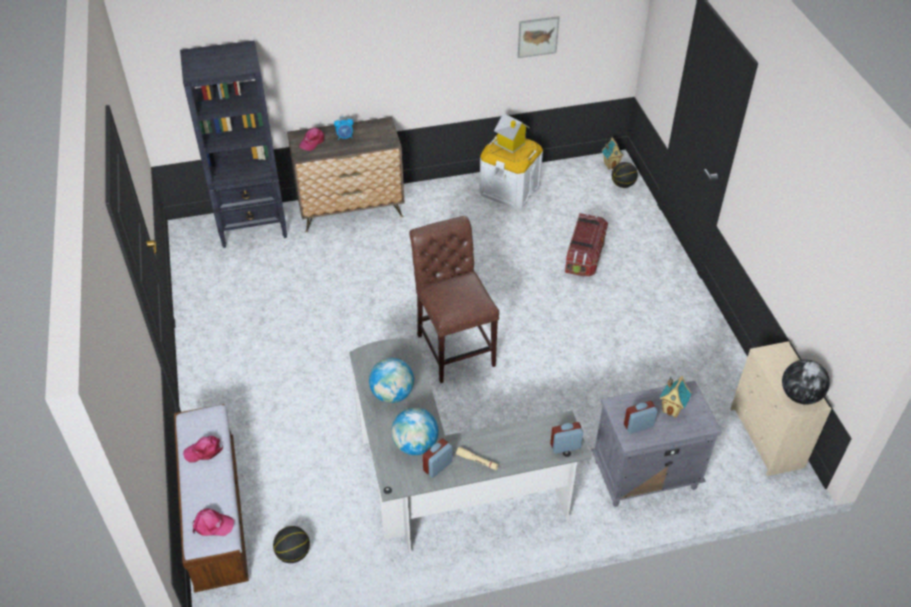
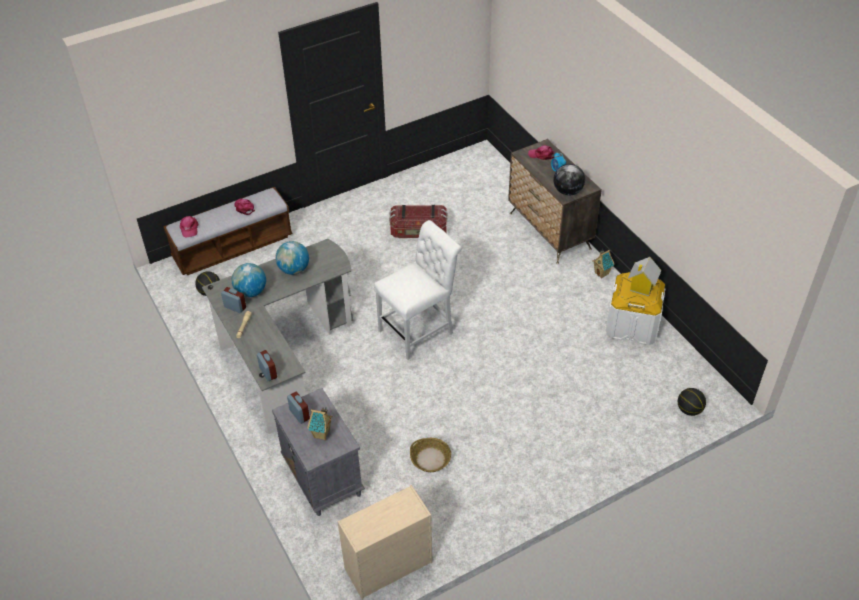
camera: 75 degrees right, 0 degrees up
(253, 226) = (501, 183): black bookcase -> none
(454, 346) = (419, 330): brown chair -> white chair
(538, 36) = (704, 222): picture -> none
(584, 256) = (567, 396): storage box -> storage box (419, 231)
(610, 165) = (715, 395): toy house -> toy house (602, 273)
(639, 376) = (430, 459): none -> basket
(800, 395) = (364, 527): globe -> globe (568, 191)

